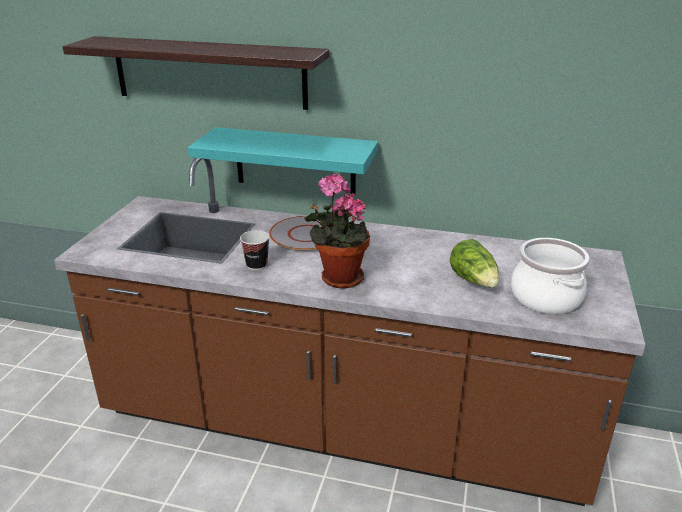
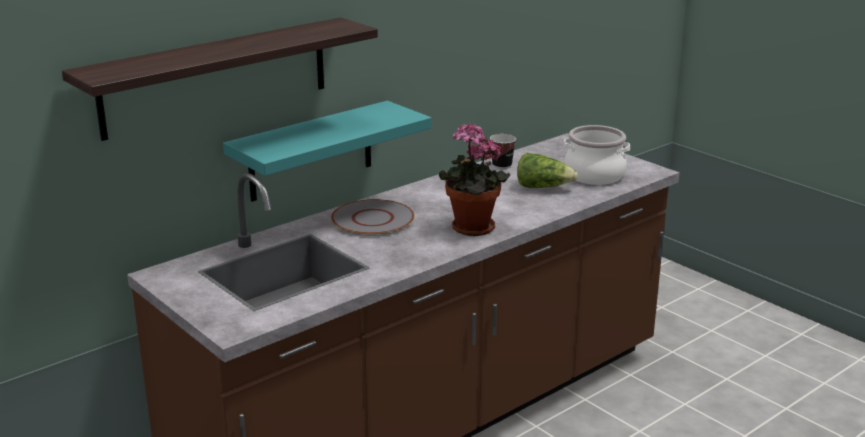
camera: 55 degrees left, 5 degrees down
(256, 265) = (398, 254): cup -> cup (502, 166)

